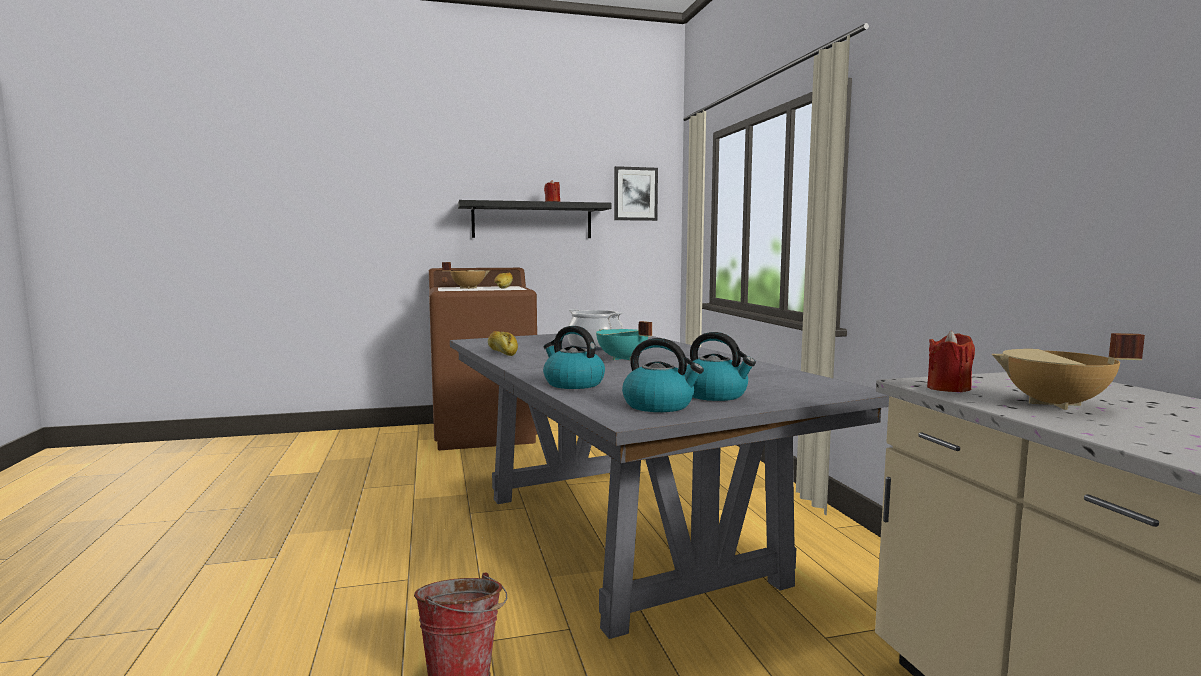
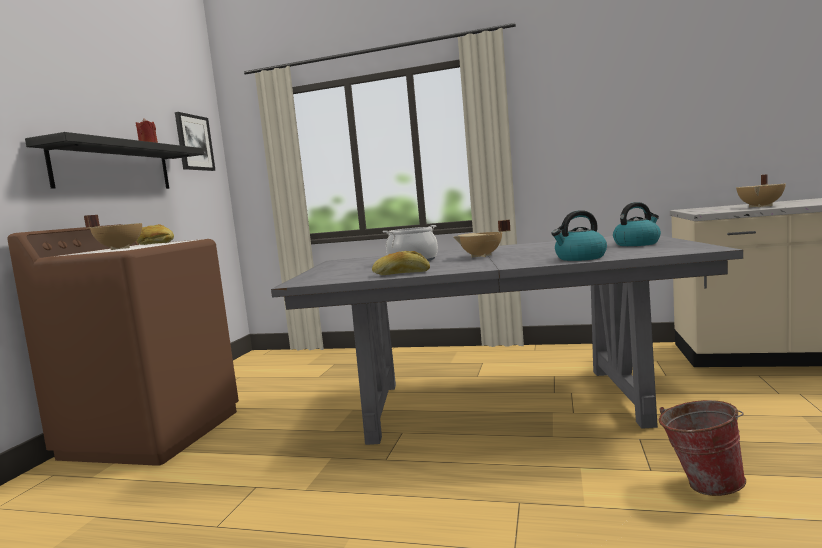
camera: 60 degrees left, 0 degrees up
(621, 359) = (482, 256): turquoise cooking pot -> beige cooking pot
(659, 405) = (667, 247): kettle -> none
(948, 388) = (724, 210): red candle -> none

